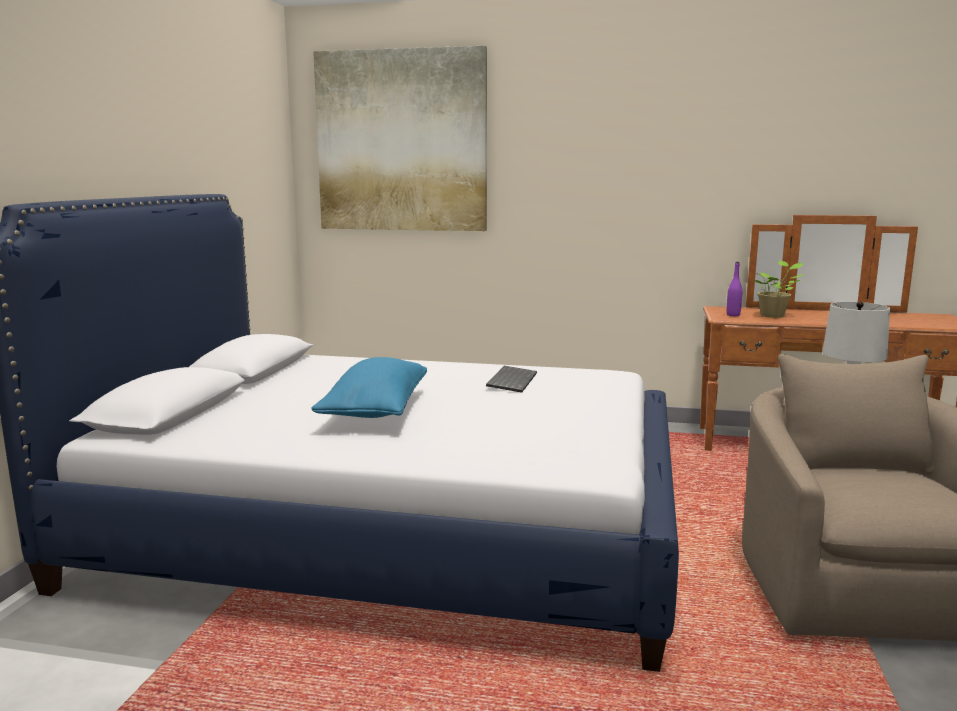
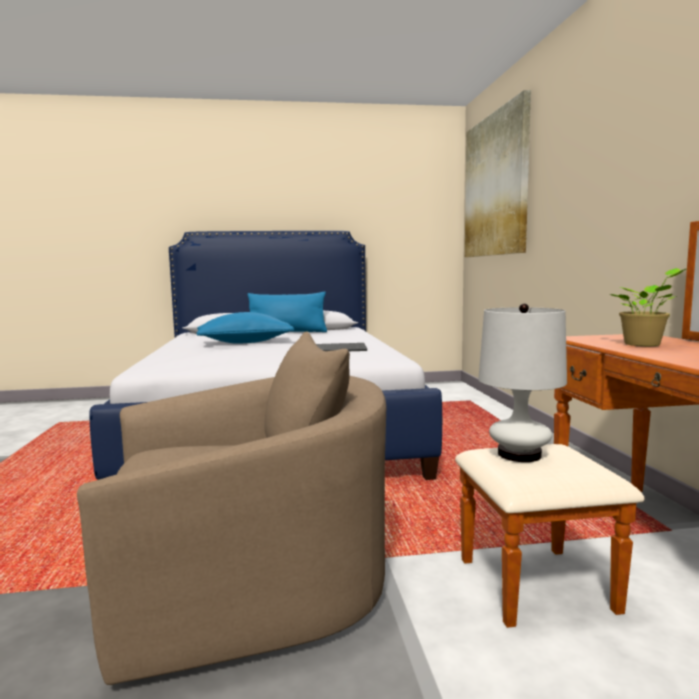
camera: 70 degrees right, 5 degrees down
(275, 384) = (287, 332): none -> blue pillow
(733, 315) = (604, 338): purple bottle -> none

